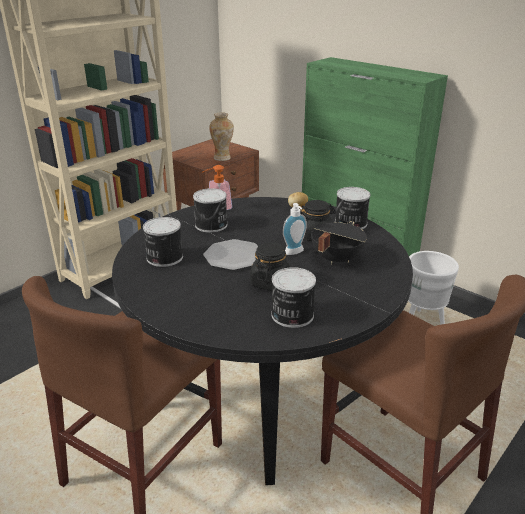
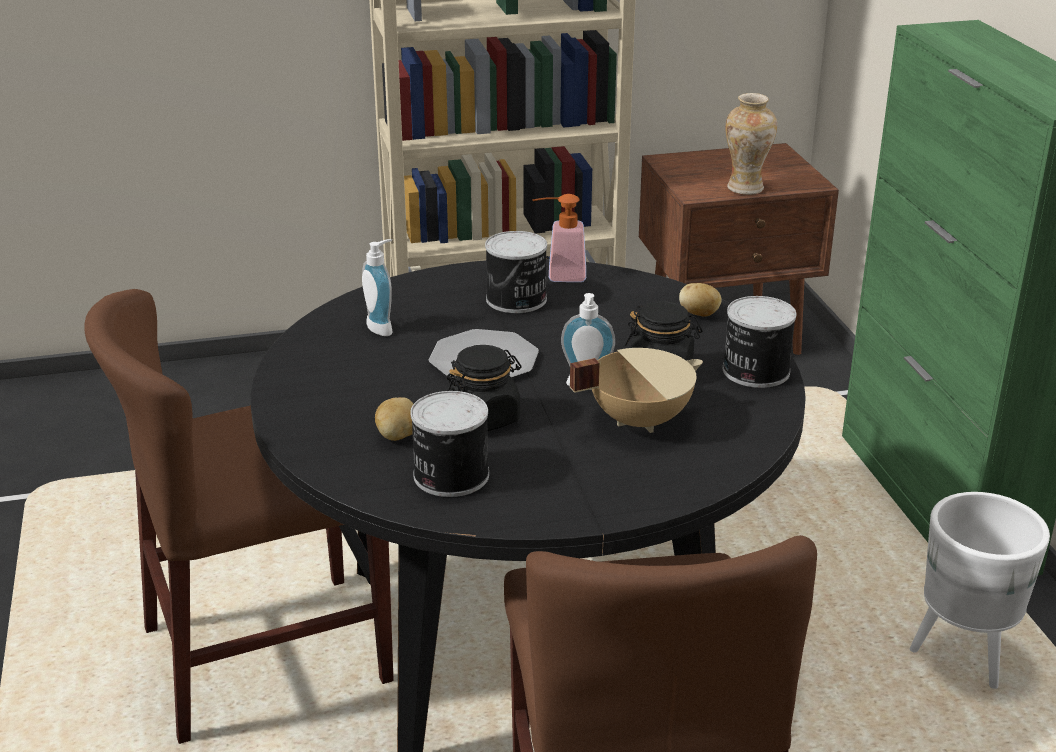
camera: 35 degrees right, 0 degrees up
(163, 257) = (383, 327): can -> soap dispenser
(242, 306) = (398, 436): none -> potato
(335, 258) = (638, 419): black cooking pot -> beige cooking pot

